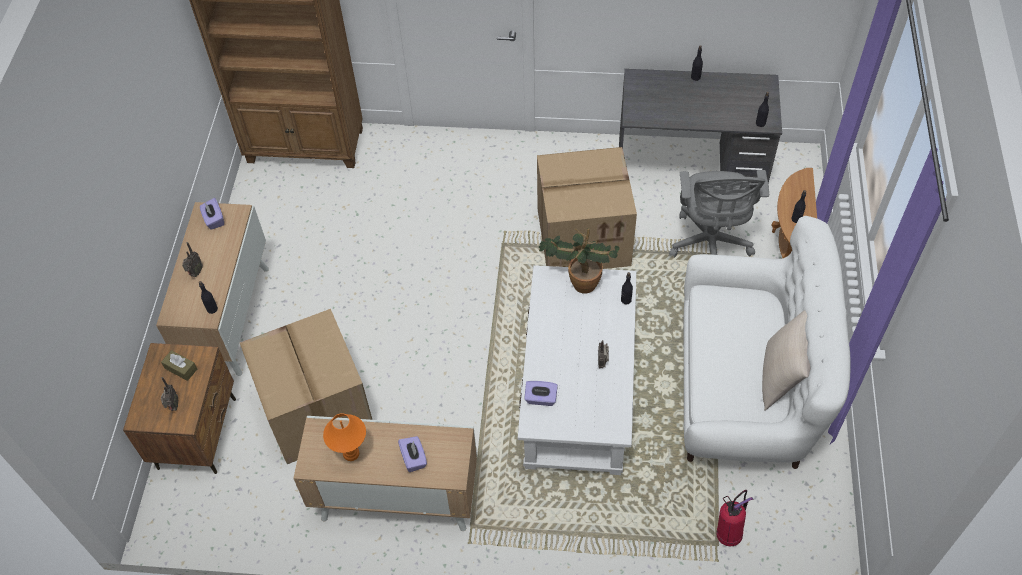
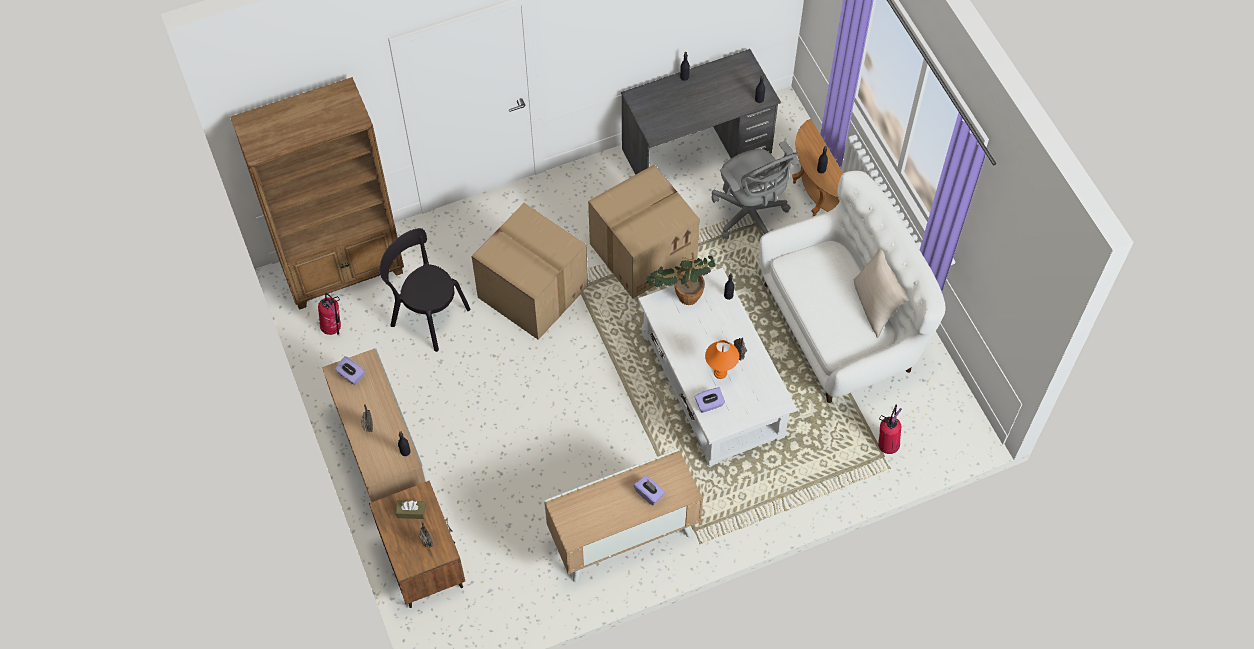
camera: 30 degrees left, 5 degrees up
(264, 190) = (333, 328): none -> fire extinguisher
(314, 408) = (509, 498): cardboard box -> cardboard box (531, 292)
(350, 453) = (598, 513): orange table lamp -> orange table lamp (720, 373)
(351, 212) = (427, 315): none -> black chair

